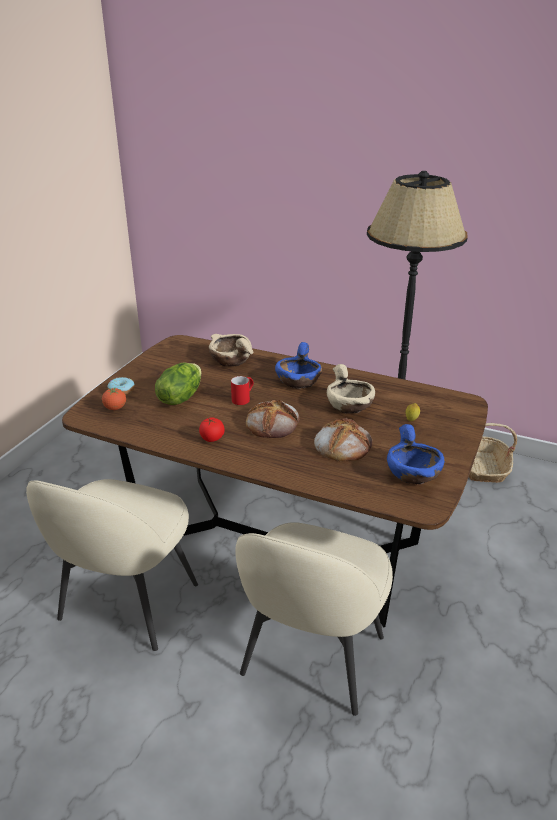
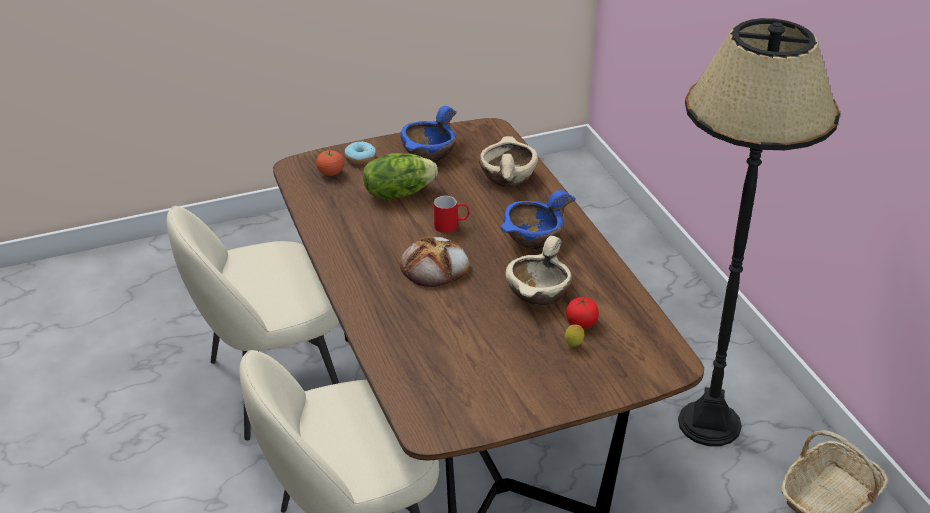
camera: 45 degrees right, 5 degrees up
(212, 438) = (361, 250): tomato -> tomato (581, 323)
(342, 444) = (461, 327): bread -> none
(413, 473) = (476, 396): blue bowl -> blue bowl (429, 153)

